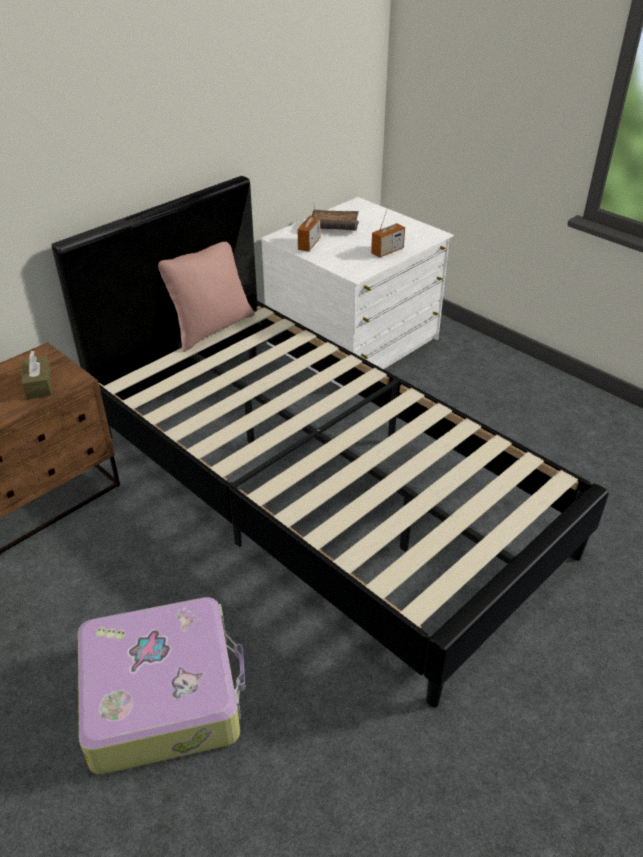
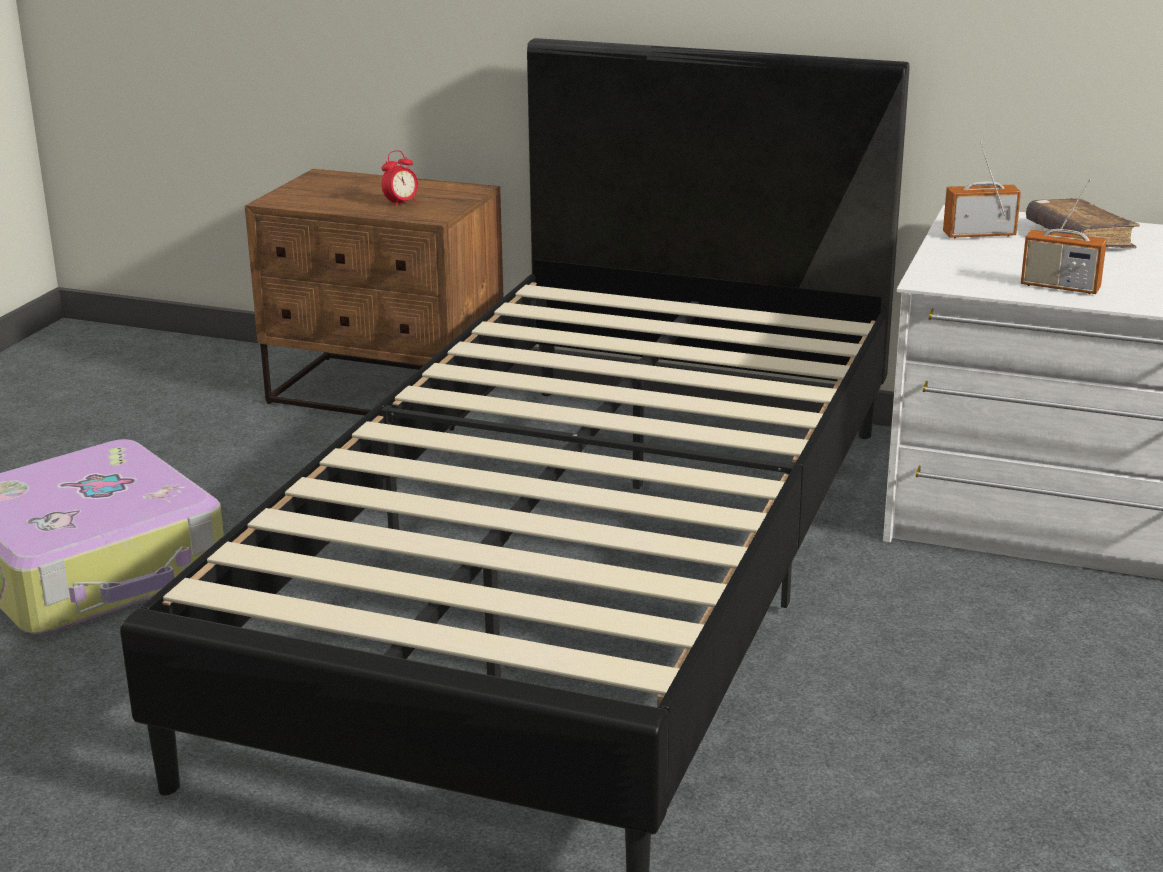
camera: 65 degrees right, 15 degrees down
(38, 384) = (401, 204): brown tissue box -> alarm clock
(211, 328) = (755, 305): pink pillow -> none

